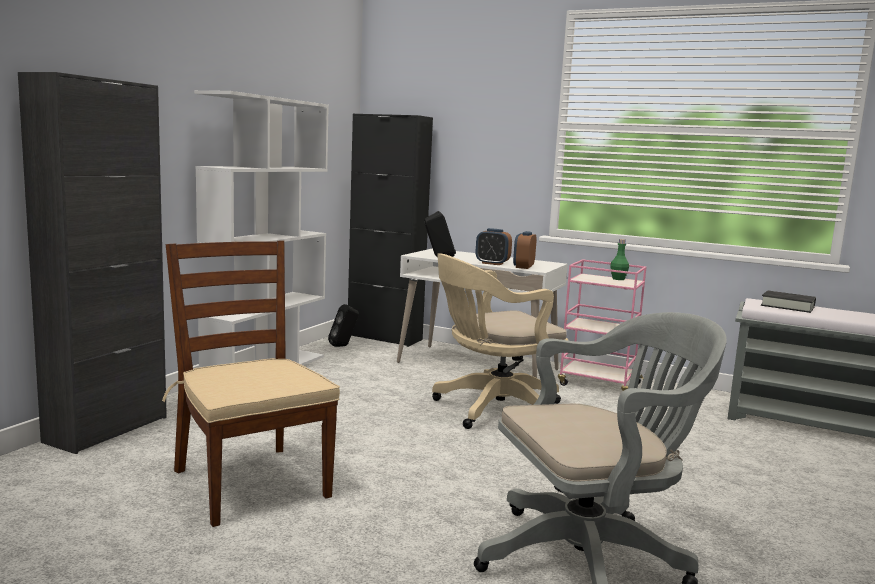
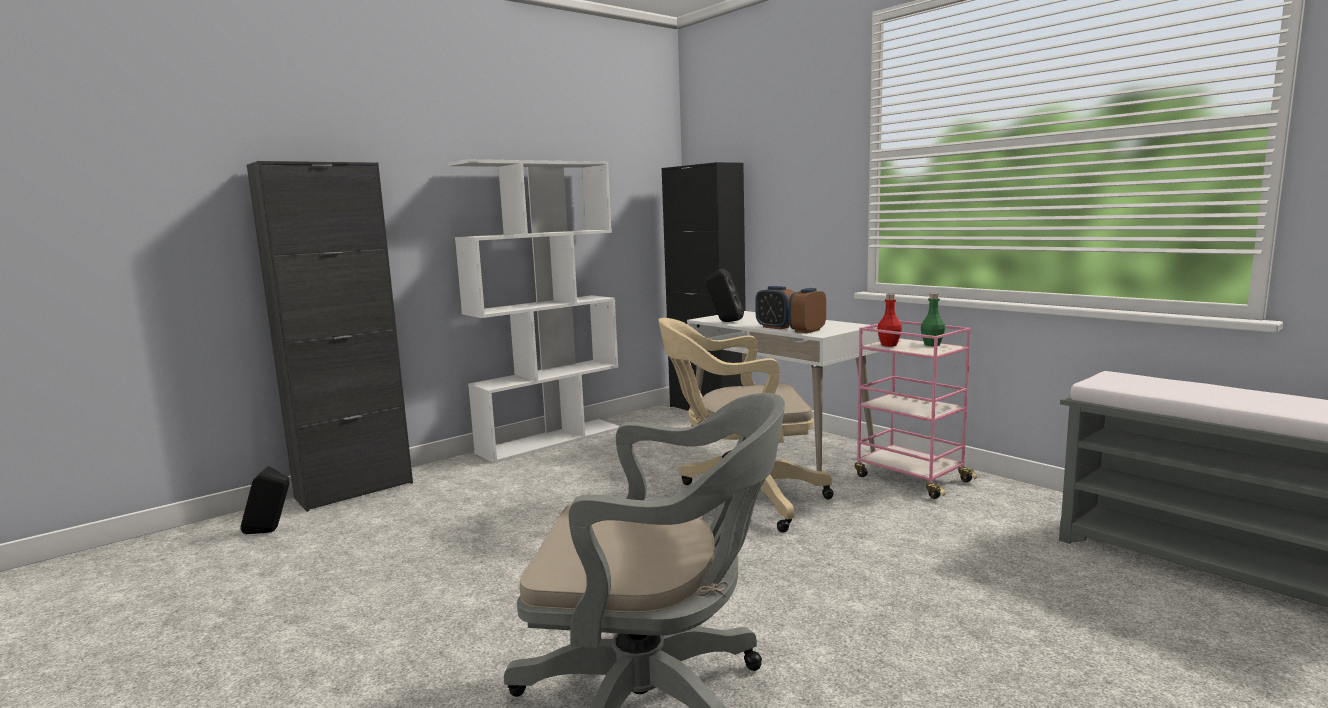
camera: 25 degrees right, 0 degrees up
(250, 482) = (409, 557): brown chair -> none
(343, 346) = (654, 418): black speaker -> black speaker (270, 532)
(589, 279) = (889, 345): none -> red bottle
(787, 306) = (1153, 383): black book -> none

